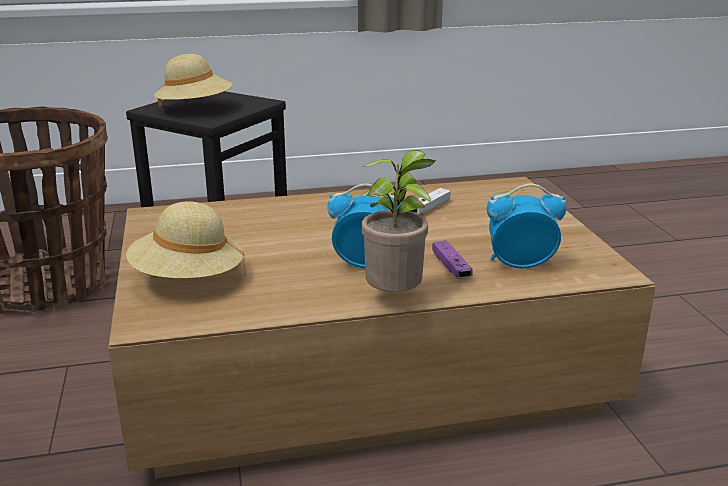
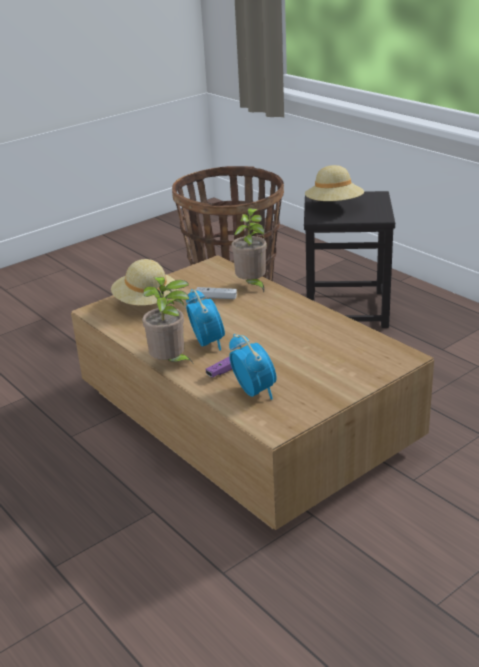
camera: 65 degrees right, 5 degrees up
(252, 209) = (252, 286): none -> potted plant
(429, 208) = (317, 337): white game controller -> white game controller (216, 297)

